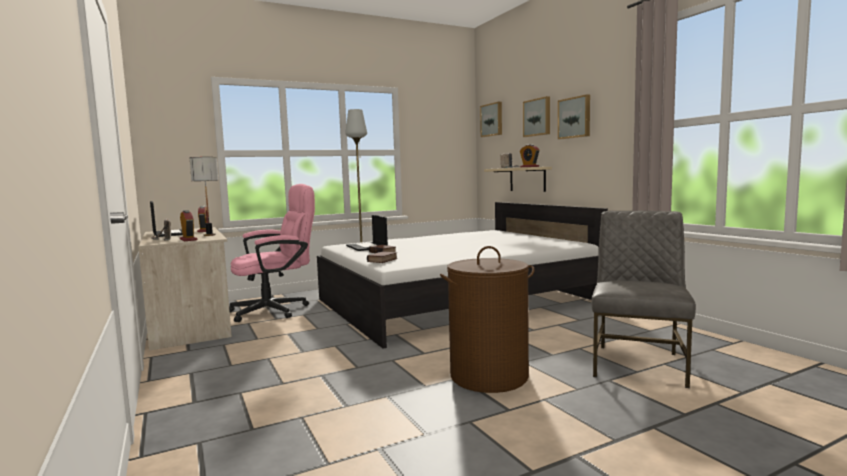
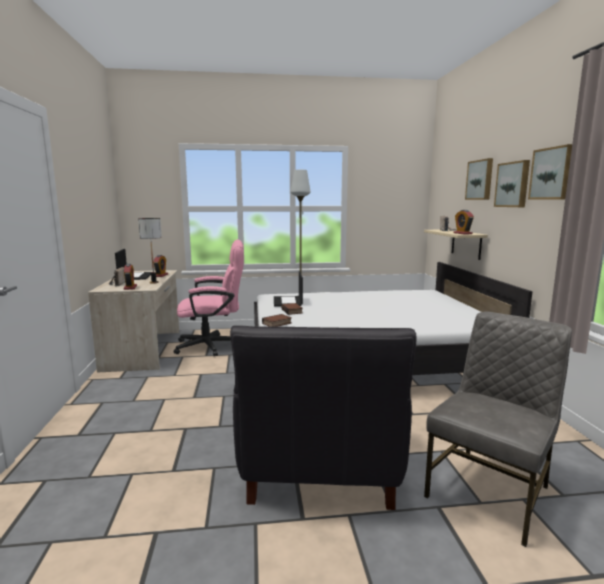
camera: 20 degrees right, 5 degrees up
(489, 376) = (319, 468): brown laundry basket -> black armchair
(492, 120) = (443, 177): picture -> picture (552, 173)

